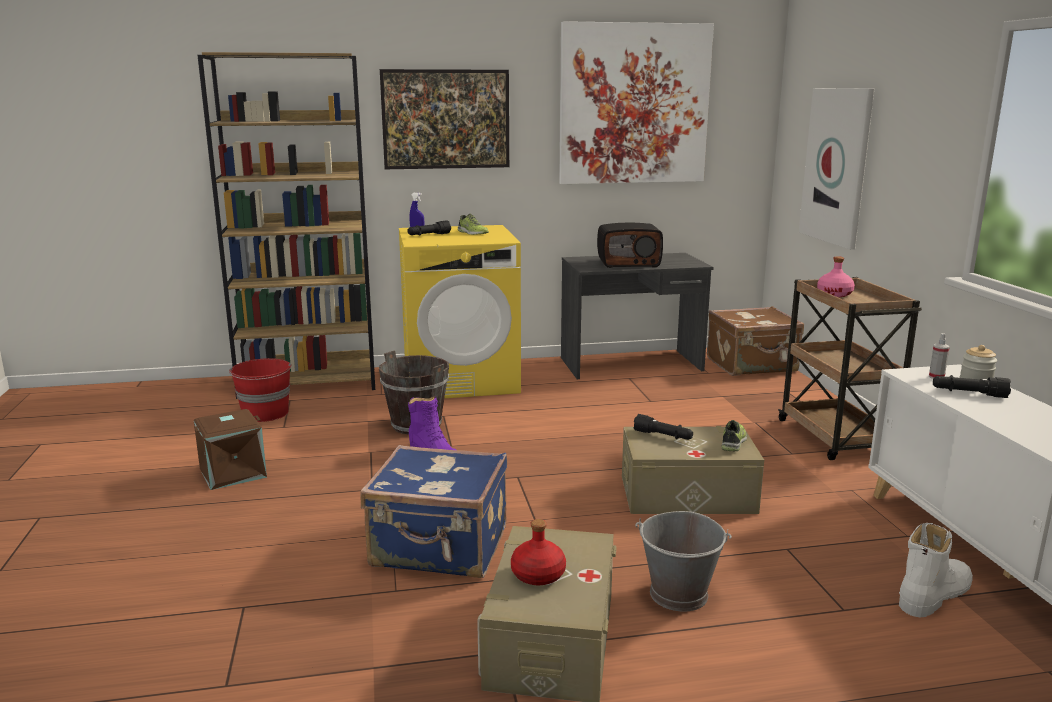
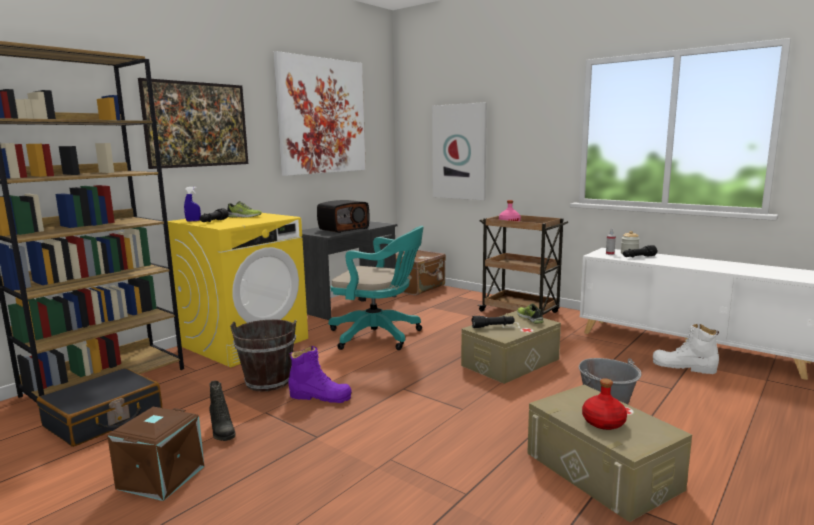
camera: 40 degrees left, 5 degrees down
(265, 413) = (104, 419): red bucket -> black suitcase
(317, 455) = (221, 431): none -> black boot
(440, 548) = (441, 452): blue suitcase -> none
(596, 413) = (379, 336): none -> turquoise office chair
(933, 595) = (683, 367): white boot -> white boot turned 75 degrees counterclockwise

